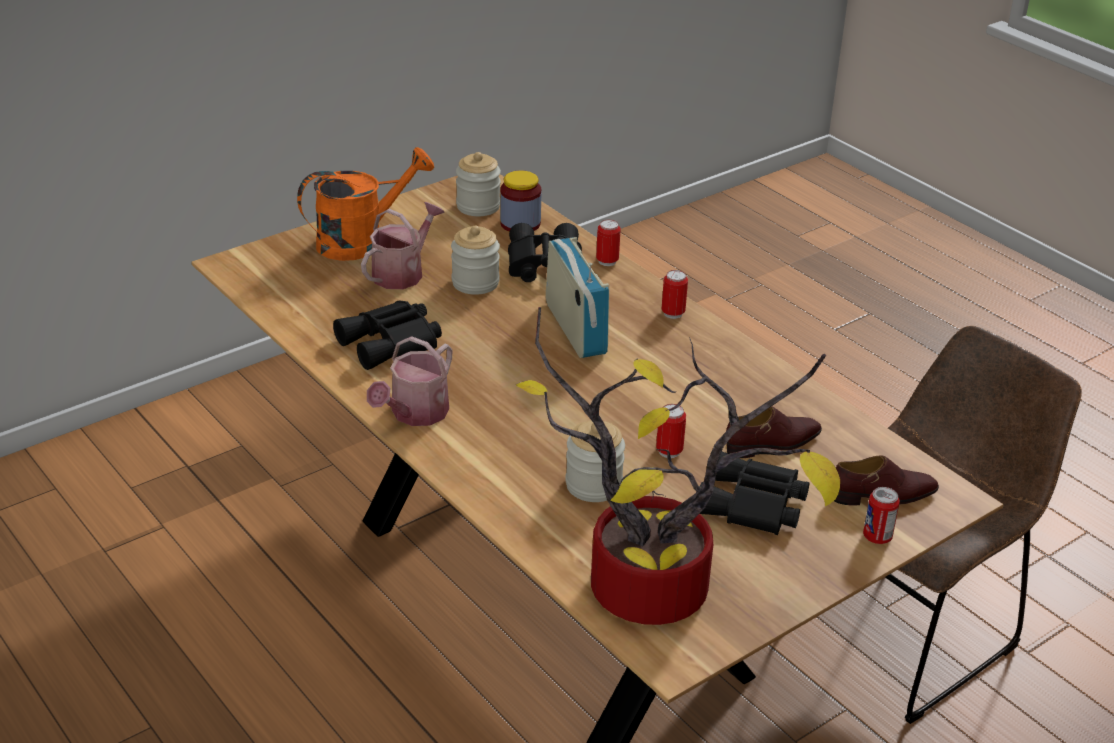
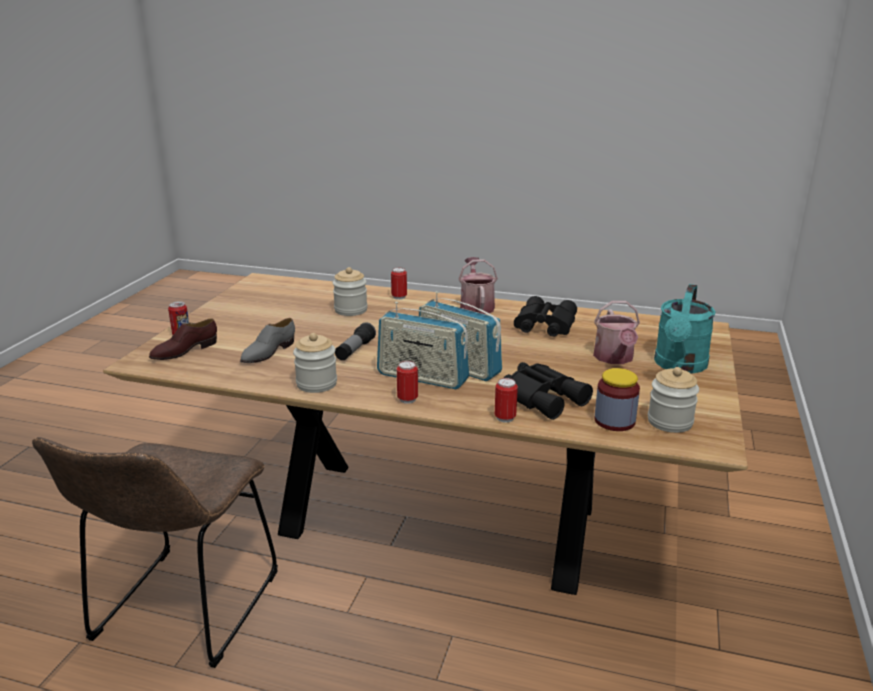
camera: 145 degrees right, 10 degrees down
(361, 241) = (679, 366): orange watering can -> turquoise watering can
(475, 283) = (562, 369): jar -> jar (316, 384)
(629, 331) = (422, 377): none -> radio
(658, 585) = (283, 293): potted plant -> none
(663, 401) = (355, 350): none -> flashlight
(669, 451) = (326, 332): can -> can (399, 297)
(753, 506) = (259, 326): black binoculars -> none
(773, 444) = (268, 352): brown shoe -> grey shoe

